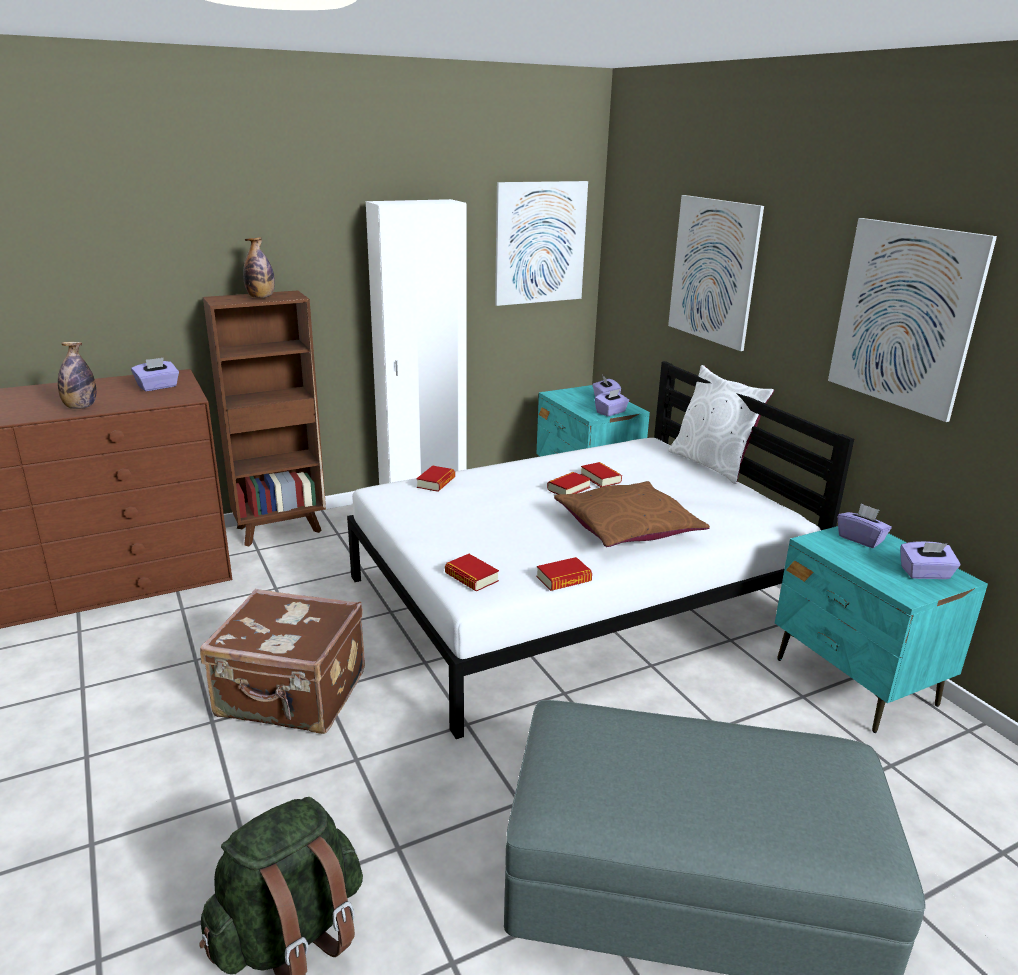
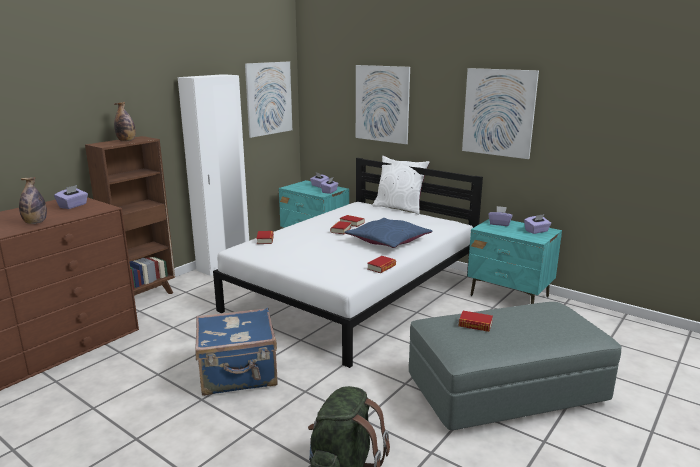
camera: 25 degrees left, 5 degrees down
(292, 696) = (239, 374): brown suitcase -> blue suitcase
(471, 577) = (335, 276): book -> book (475, 324)
(627, 527) = (388, 241): brown pillow -> blue pillow

